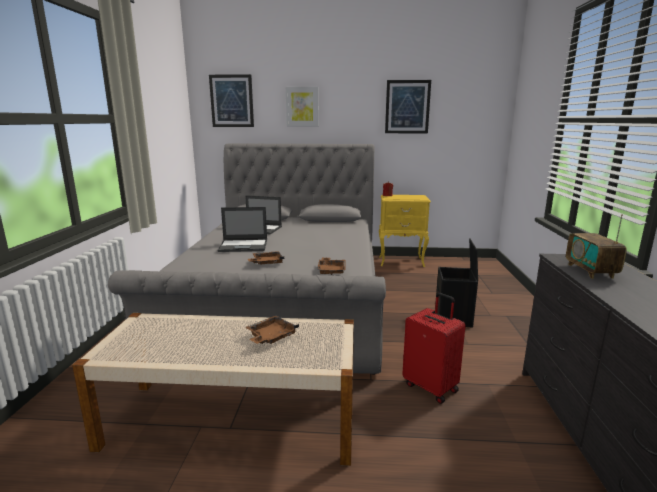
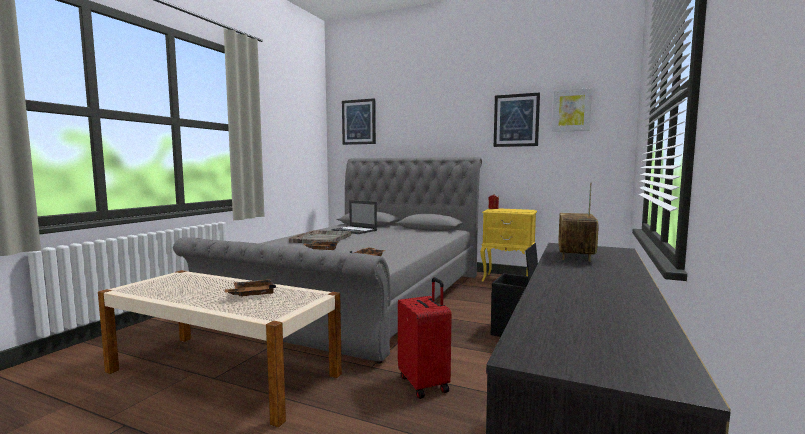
camera: 20 degrees right, 10 degrees down
(244, 246) = (322, 238): laptop -> grey tray
(302, 106) = (417, 124): picture -> picture (571, 110)

